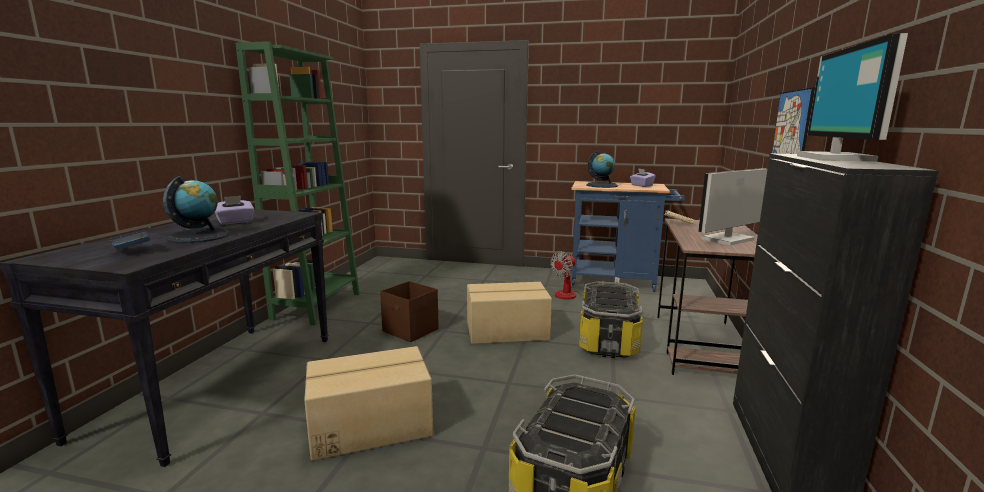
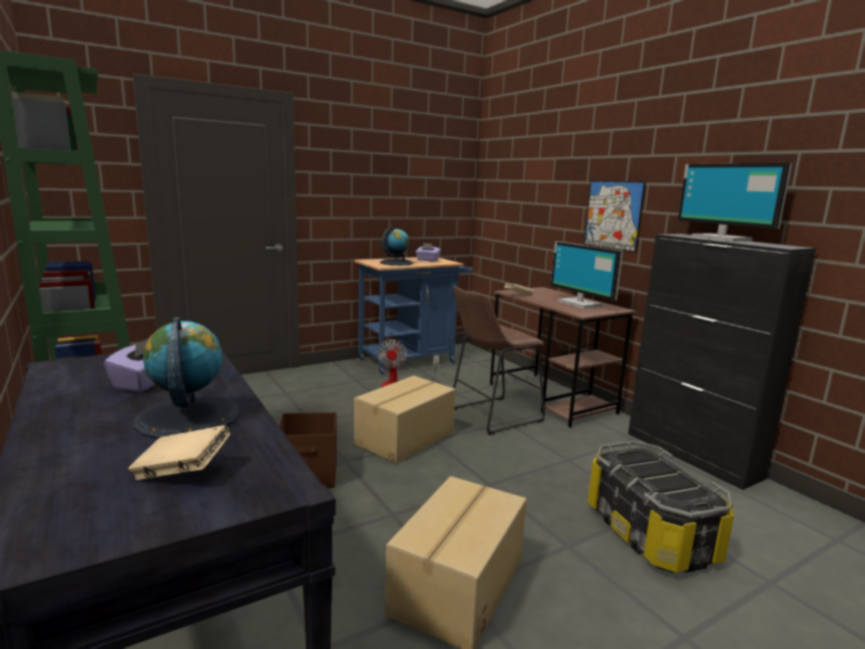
camera: 45 degrees left, 0 degrees up
(133, 251) = (182, 471): blue book -> beige book
(607, 339) = (491, 416): storage box -> brown stool
(729, 240) = (581, 303): monitor -> monitor turned 45 degrees counterclockwise

